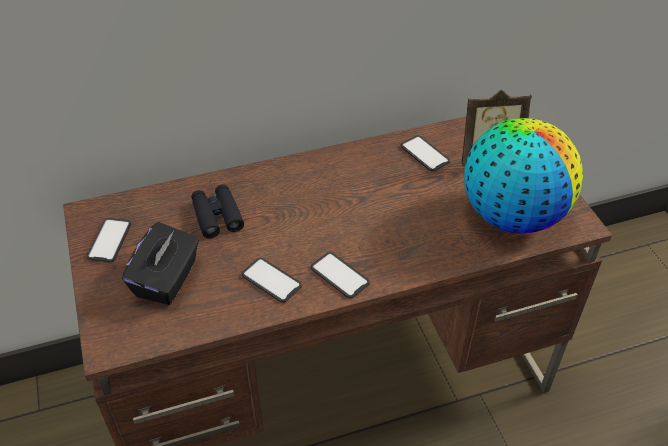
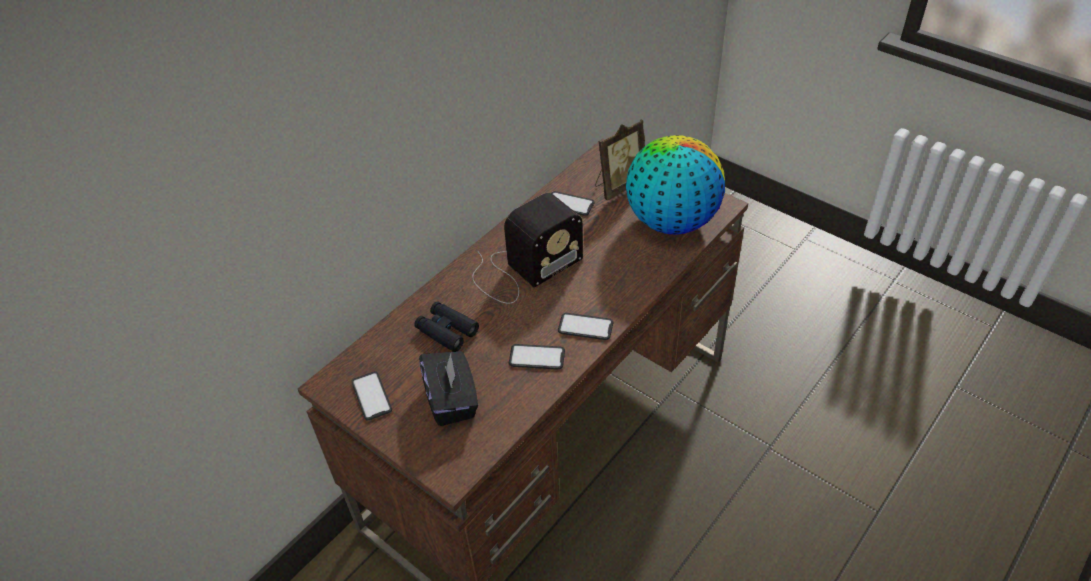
camera: 30 degrees left, 0 degrees up
(330, 194) = (523, 269): none -> radio

